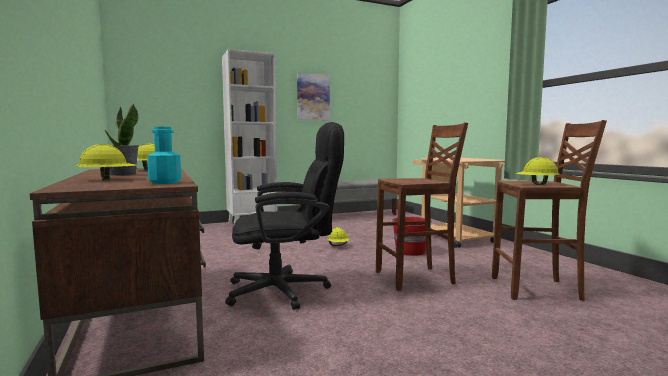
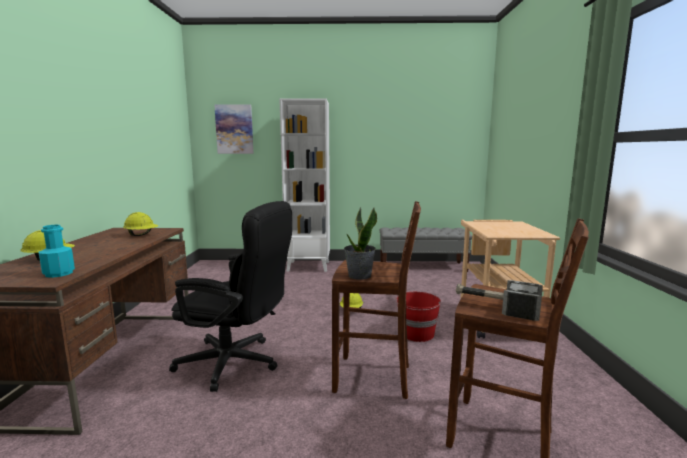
camera: 25 degrees right, 5 degrees up
(122, 174) = (93, 245): potted plant -> potted plant (359, 276)
(313, 97) = (381, 138): picture -> picture (234, 129)
(536, 184) = (495, 307): yellow hard hat -> hammer

